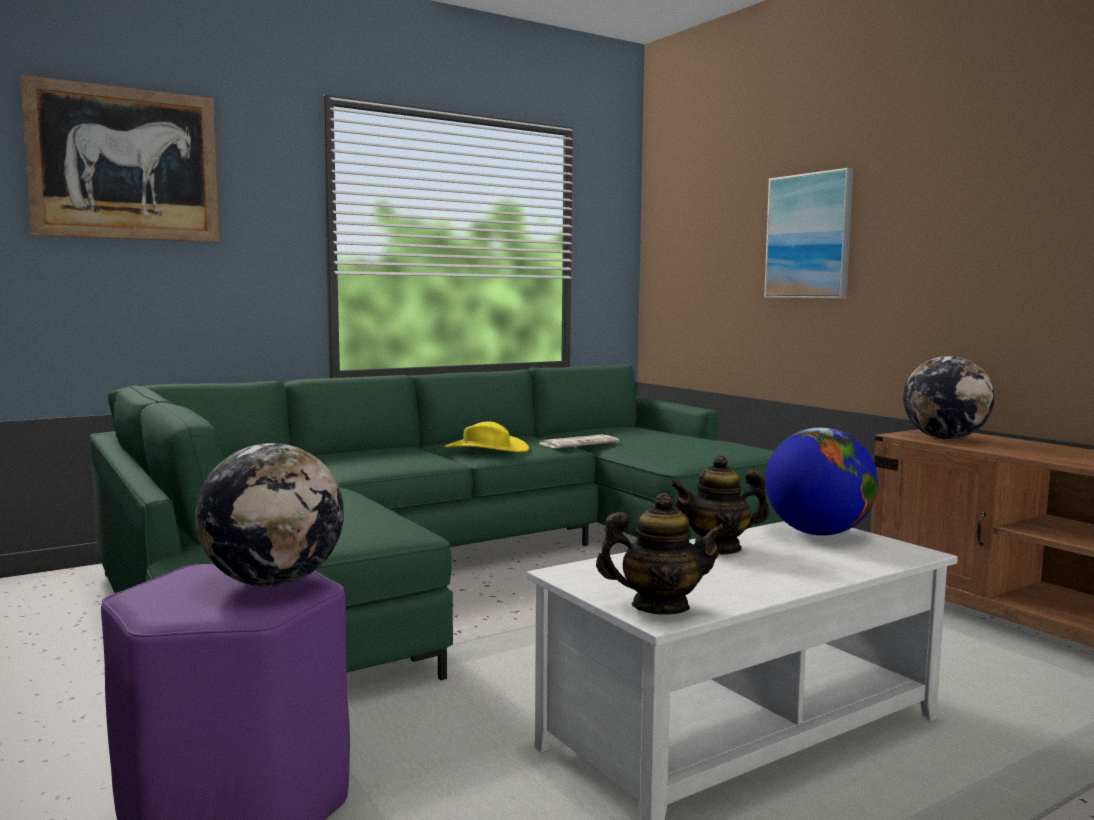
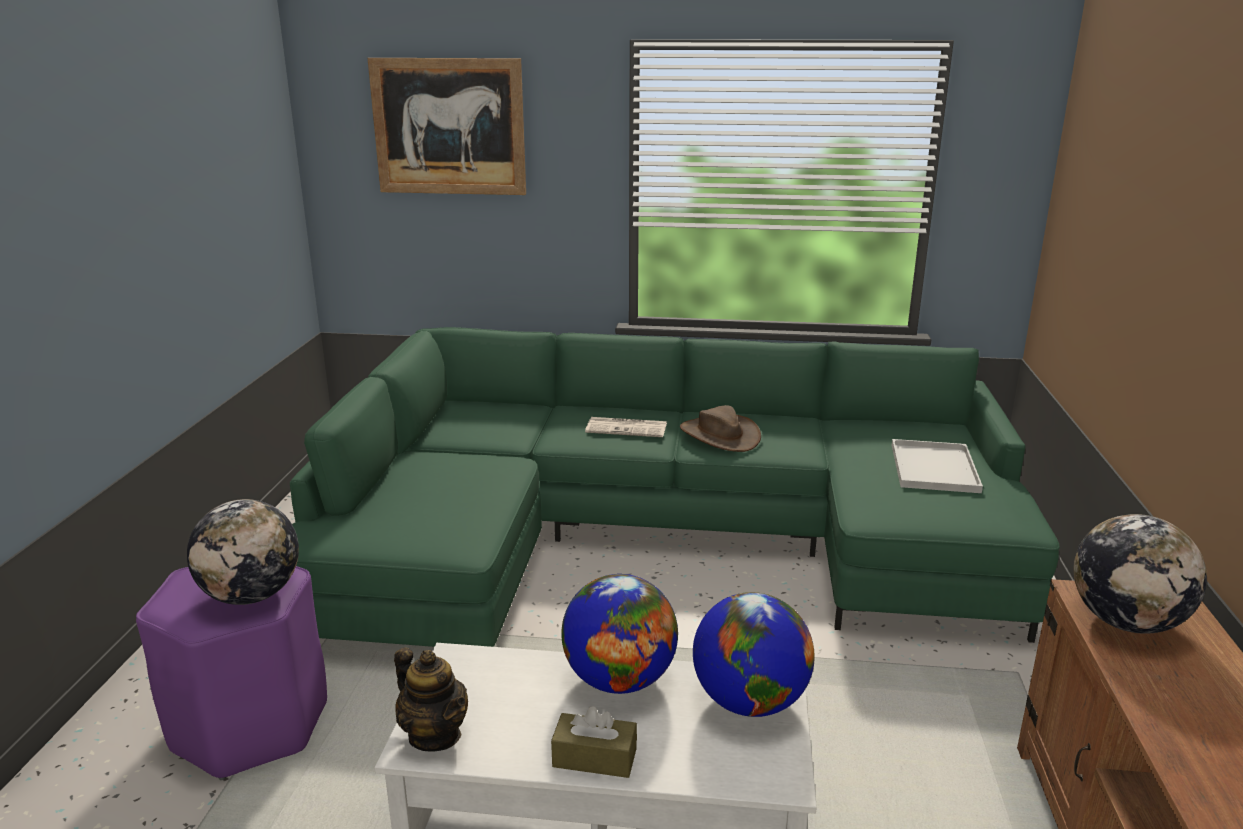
camera: 40 degrees right, 15 degrees up
(486, 449) = (719, 435): yellow hat -> brown hat
(579, 443) = (826, 449): newspaper -> newspaper (628, 428)
(665, 439) = (932, 467): none -> white tray
(718, 547) = (619, 680): teapot -> globe
(797, 579) = (594, 758): none -> brown tissue box
(809, 236) = (1163, 254): picture -> none

